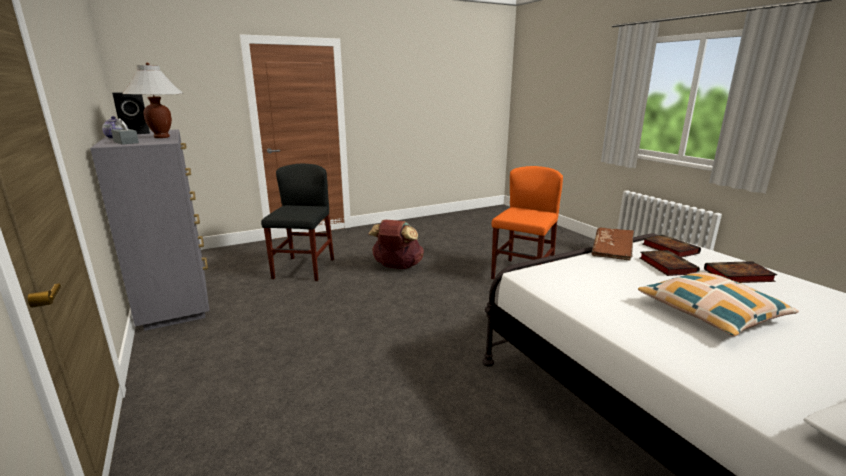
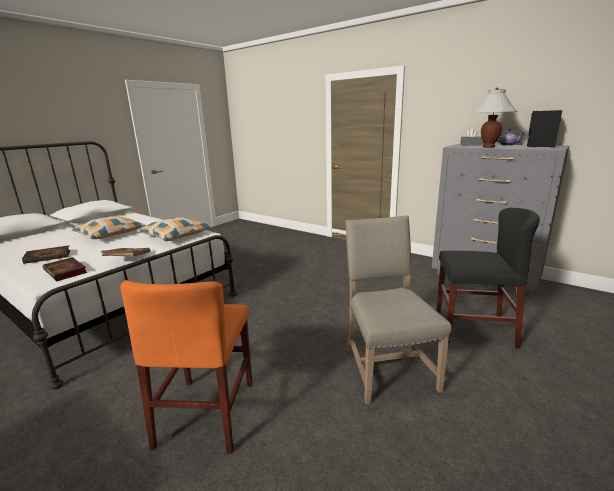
camera: 155 degrees right, 0 degrees up
(304, 269) = (474, 329): black chair -> black chair turned 60 degrees counterclockwise
(397, 267) = (386, 367): brown backpack -> beige chair
(571, 278) = (176, 236): none -> pillow
(665, 265) = (95, 255): book -> none

